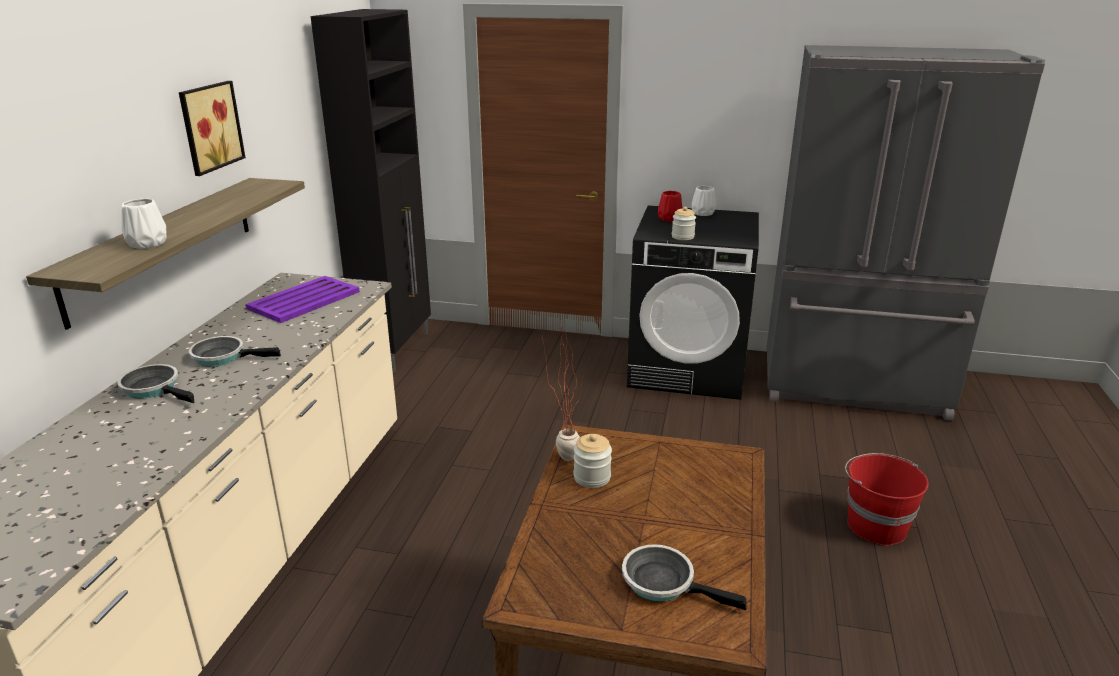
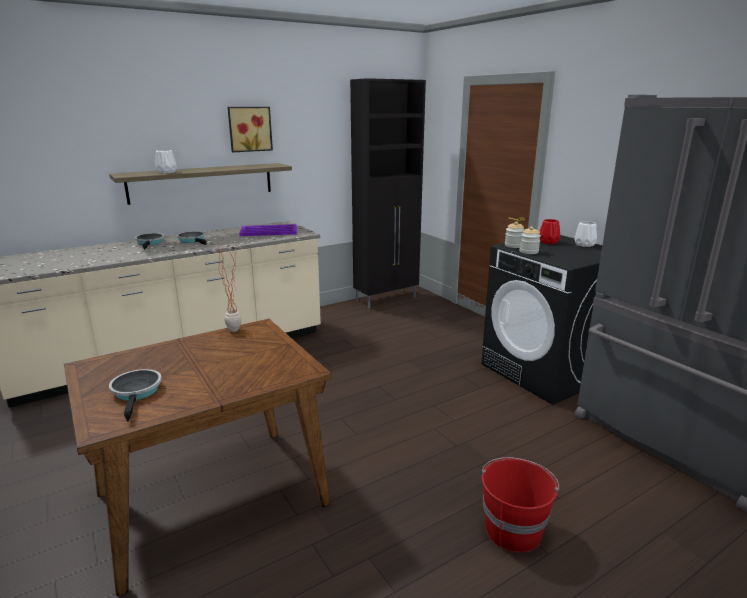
camera: 45 degrees right, 5 degrees down
(592, 477) = (222, 342): jar -> jar (513, 246)

